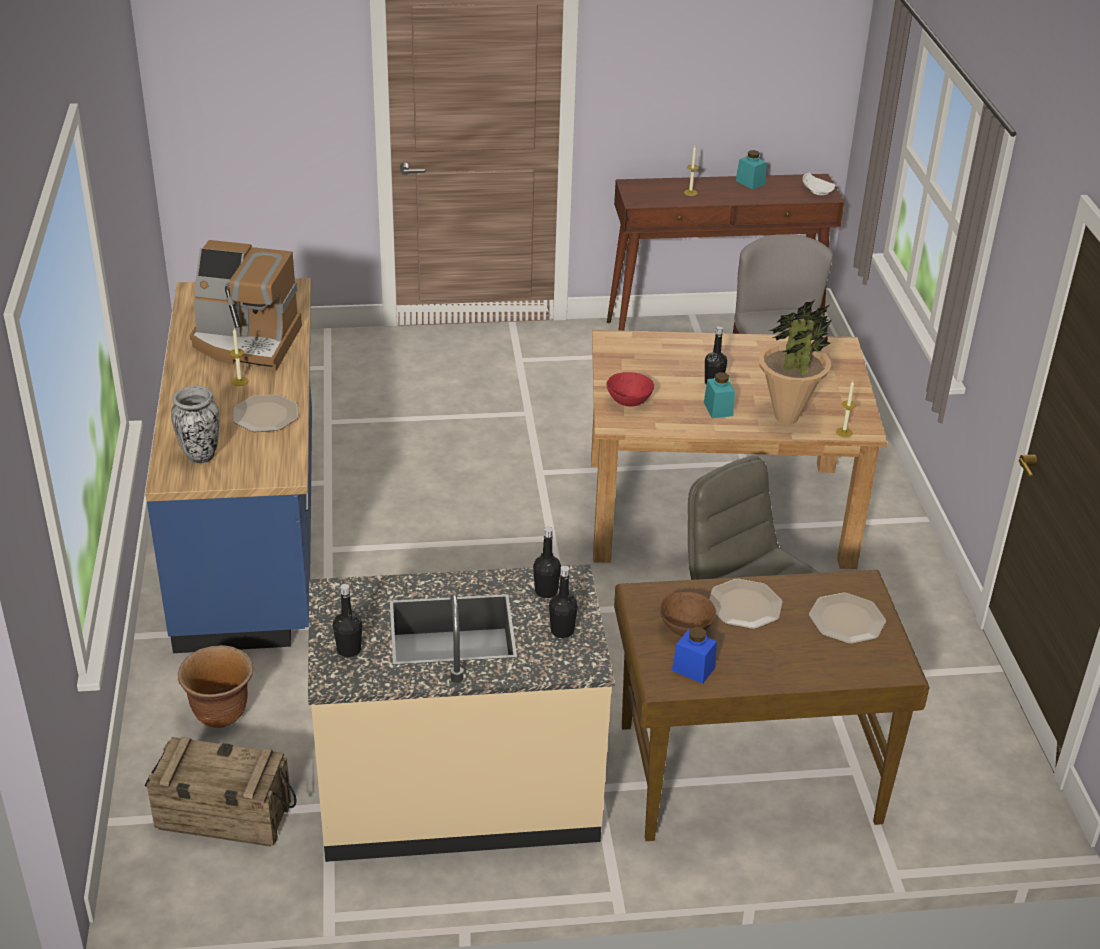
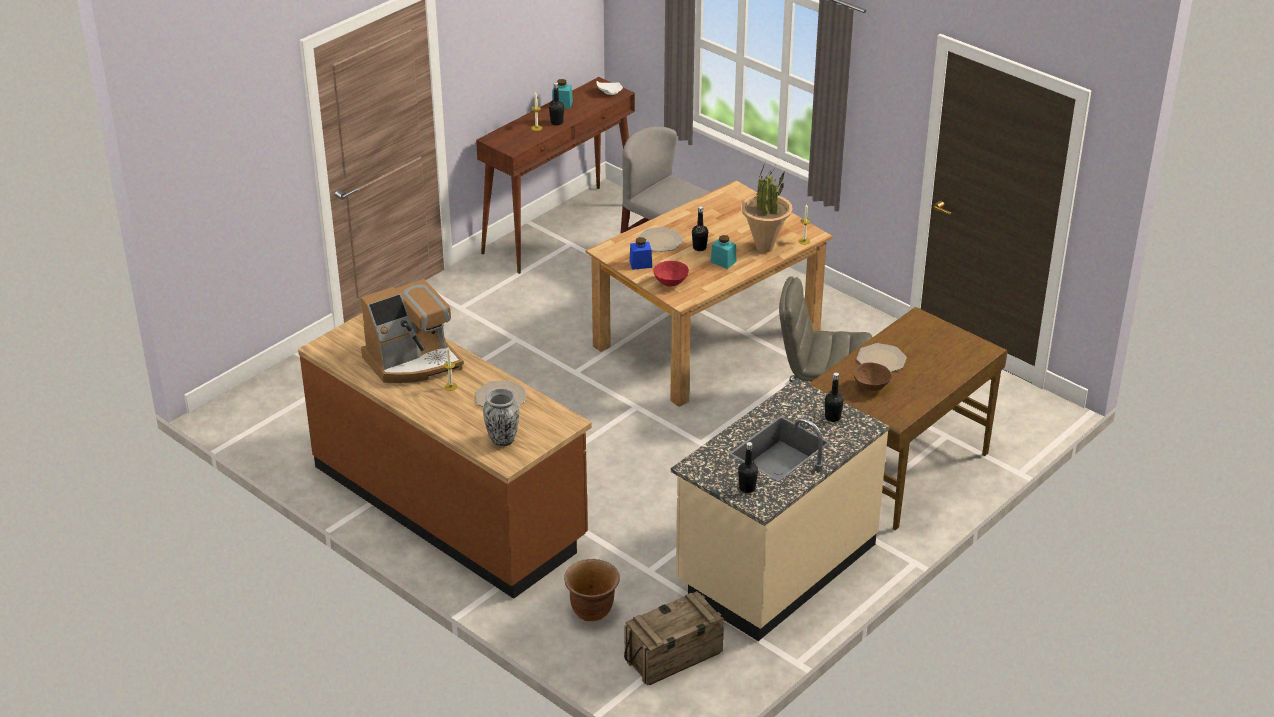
camera: 40 degrees left, 0 degrees up
(252, 529) = (450, 503): blue counter -> brown counter
(546, 591) = (796, 403): black bottle -> black bottle (557, 122)
(693, 669) = (900, 403): blue jar -> blue jar (640, 264)
(846, 620) = (935, 340): plate -> plate (660, 241)

